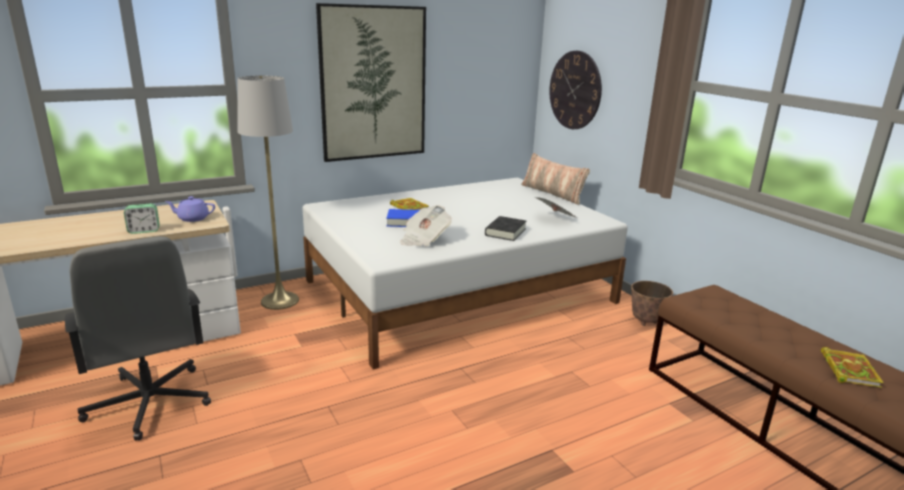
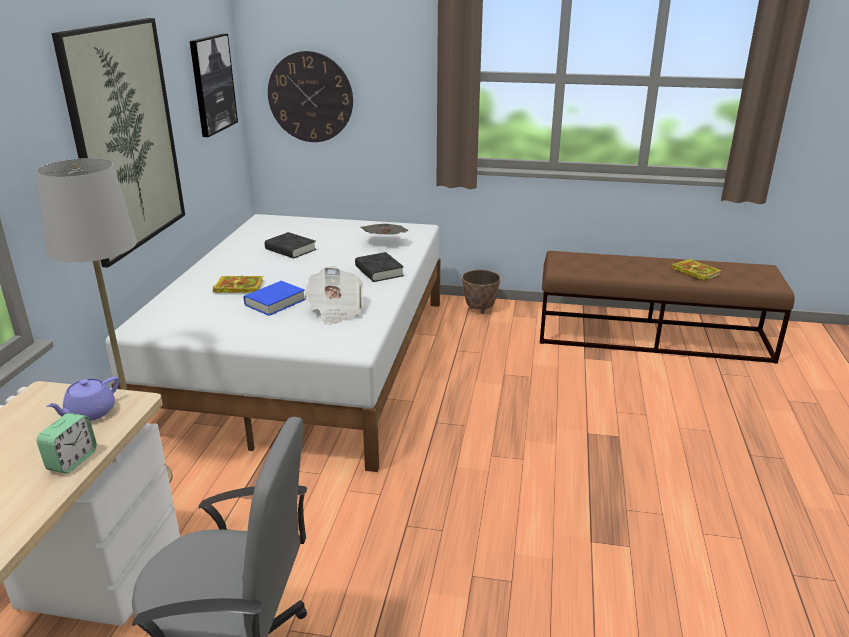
camera: 50 degrees left, 5 degrees up
(485, 201) = (290, 249): none -> black book
(494, 66) = (212, 84): none -> picture
(552, 193) = (326, 219): pillow -> none

